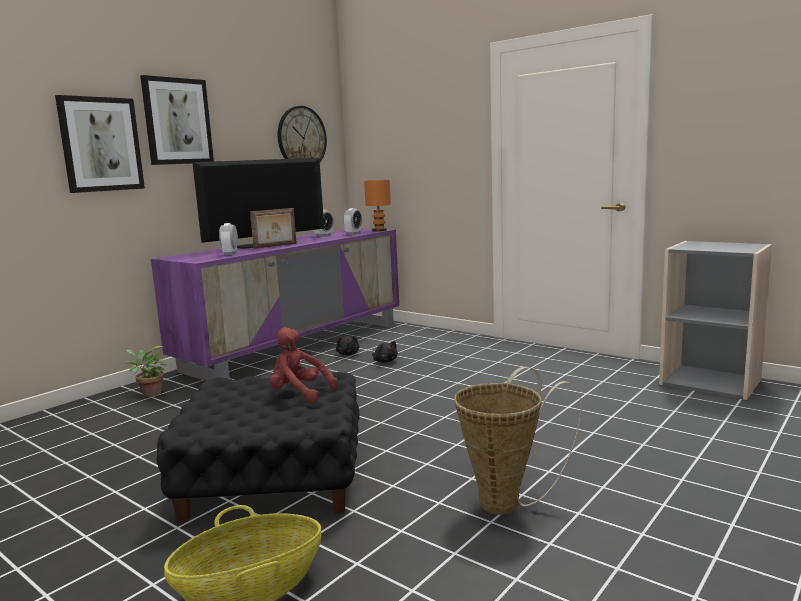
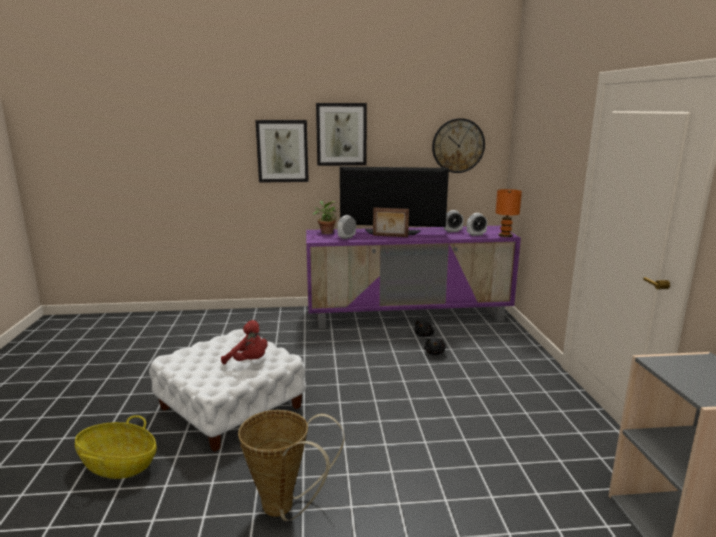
camera: 45 degrees right, 5 degrees up
(149, 394) = (281, 318): potted plant -> potted plant (325, 232)
(274, 477) = (231, 407): black ottoman -> white ottoman
(299, 393) = (249, 362): red plush toy -> red plush toy turned 135 degrees clockwise

